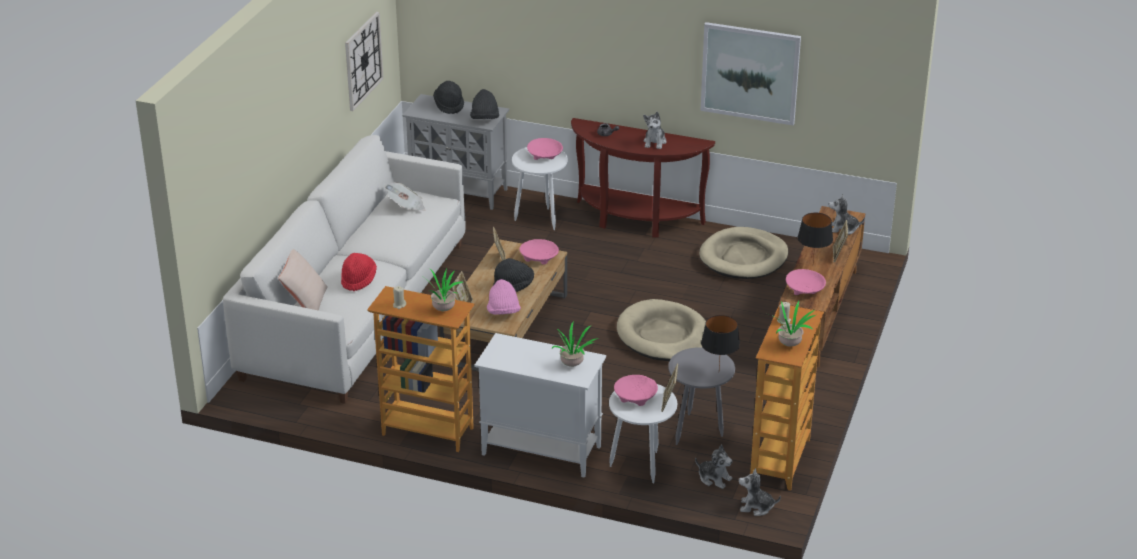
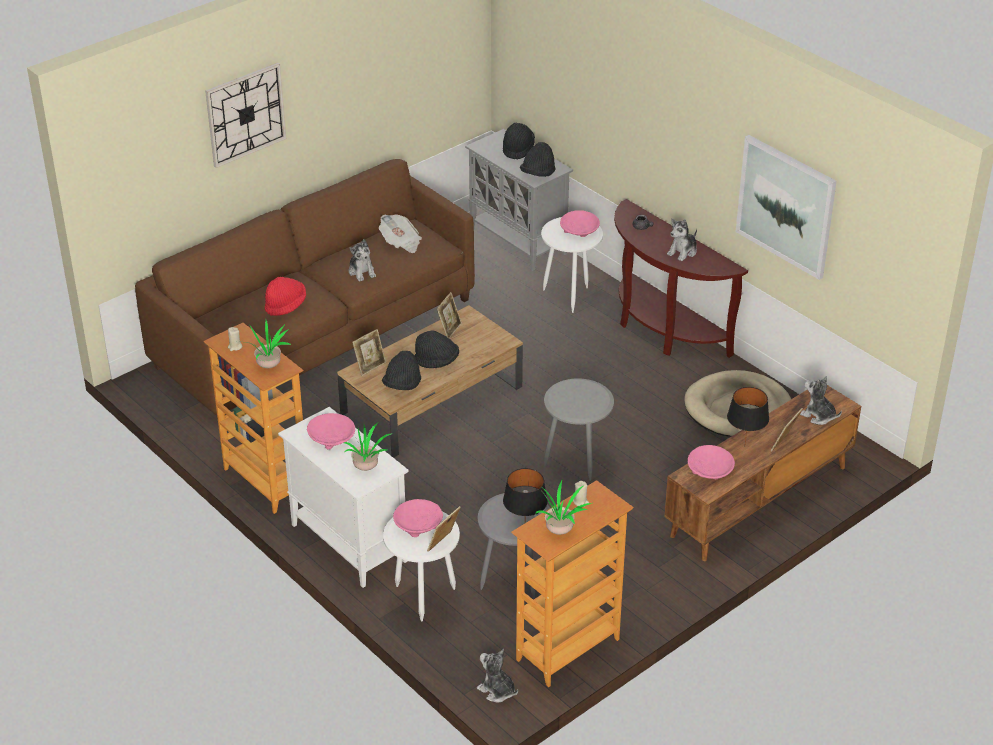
camera: 30 degrees right, 5 degrees up
(305, 302) = (222, 311): beige pillow -> none
(356, 309) = (315, 332): white sofa -> brown sofa
(363, 60) = (420, 79): wall clock -> wall clock (245, 114)
(503, 312) = (402, 385): pink hat -> black hat
(539, 257) = (489, 338): pink bowl -> pink bowl (331, 437)
(664, 336) = (576, 466): beige dog bed -> grey side table
(714, 478) = (484, 641): plush toy -> plush toy (362, 272)

